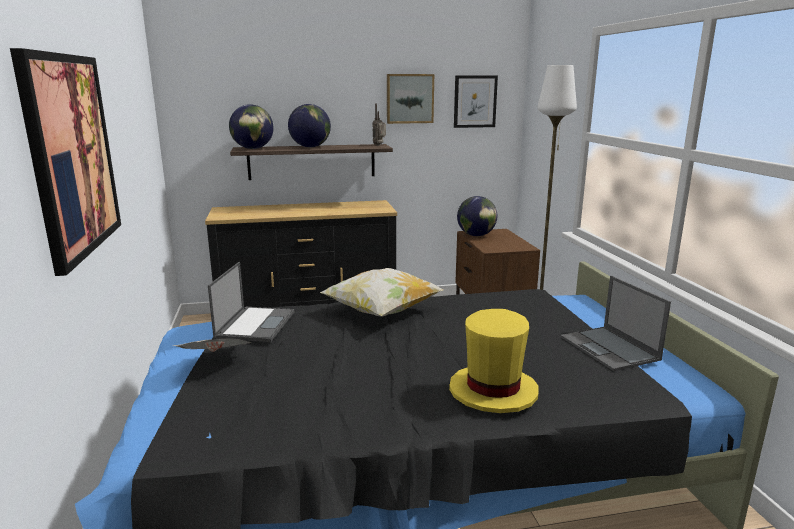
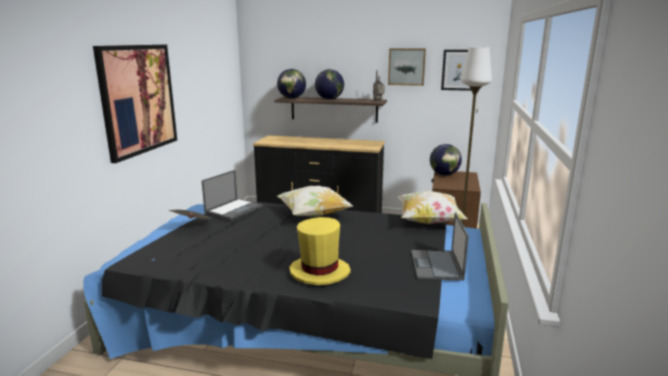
camera: 25 degrees right, 0 degrees up
(530, 295) = (429, 221): none -> pillow

